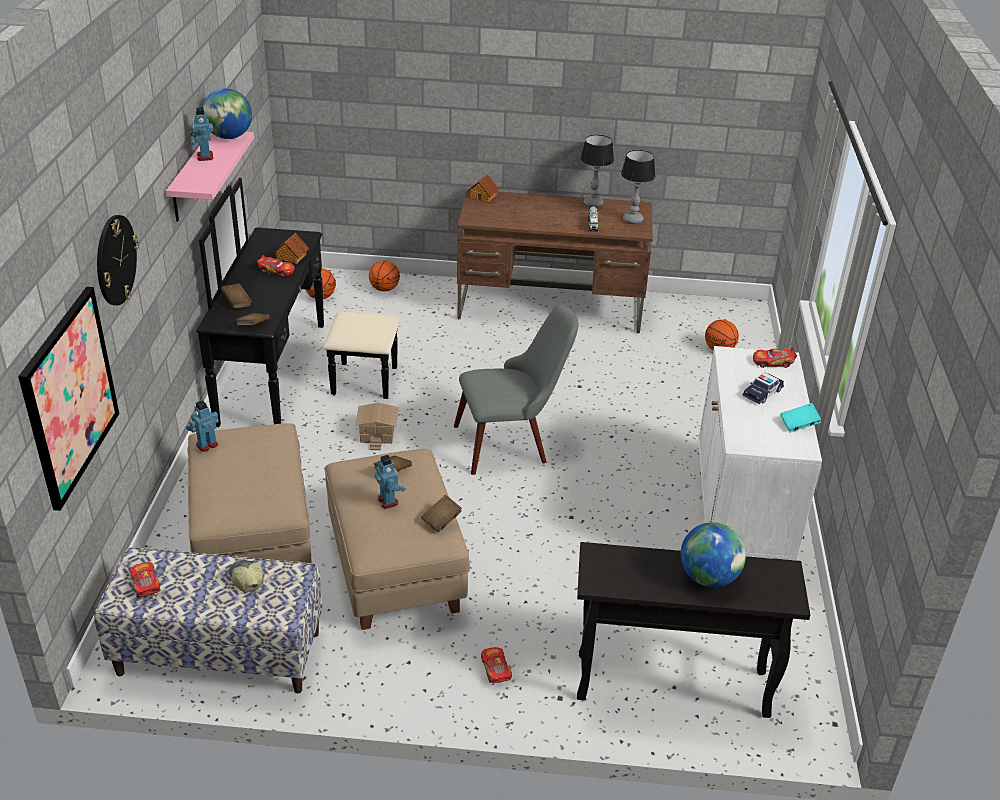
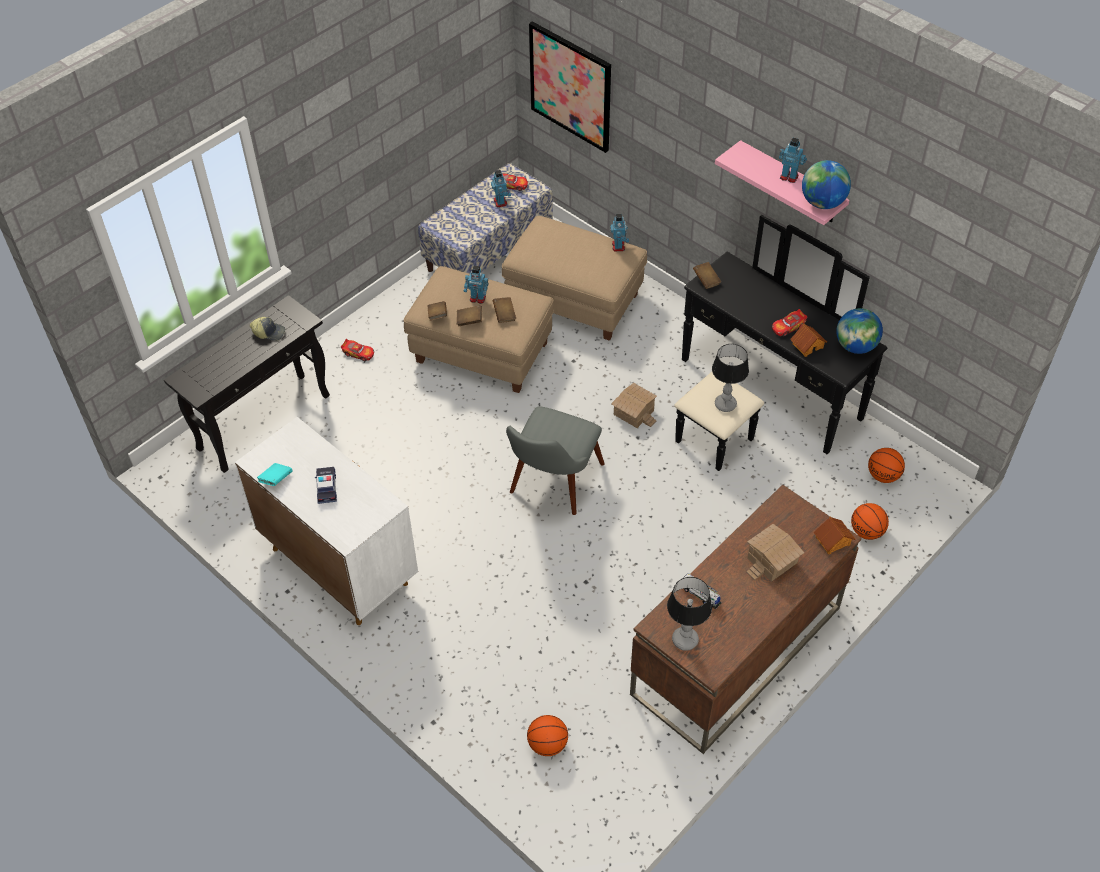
camera: 130 degrees right, 15 degrees up
(115, 260) = (650, 92): wall clock -> none
(190, 577) = (500, 202): none -> toy robot
(237, 302) = (751, 285): brown book -> brown book (469, 320)
(245, 579) = (477, 221): cap -> cap (269, 332)
(528, 211) = (771, 560): none -> toy house
(593, 203) = (748, 630): table lamp -> table lamp (725, 405)
(708, 577) = (235, 356): globe -> globe (855, 346)
(772, 362) = (351, 526): toy car -> none

